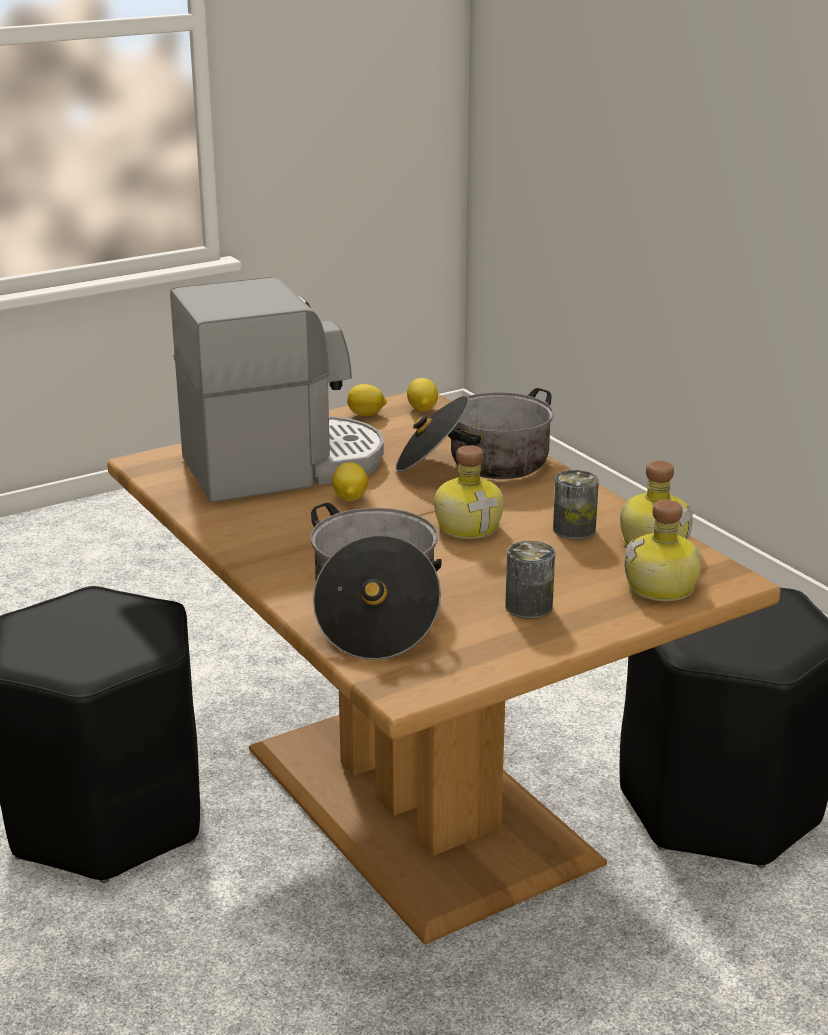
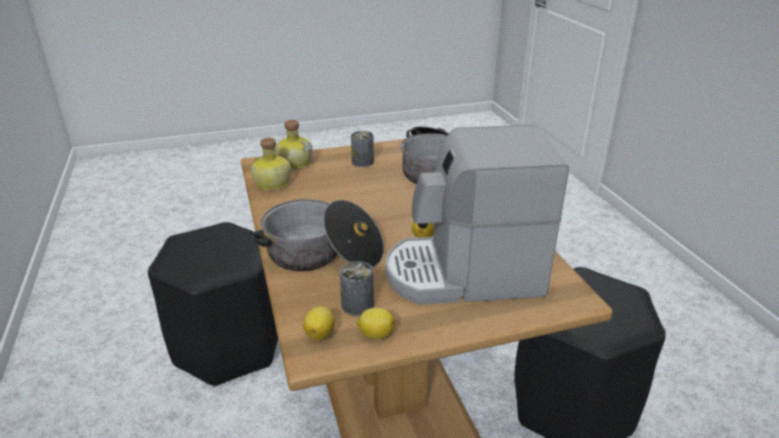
camera: 165 degrees left, 5 degrees up
(469, 526) = (361, 206): bottle -> none
(574, 530) = (305, 196): can -> can (357, 305)

